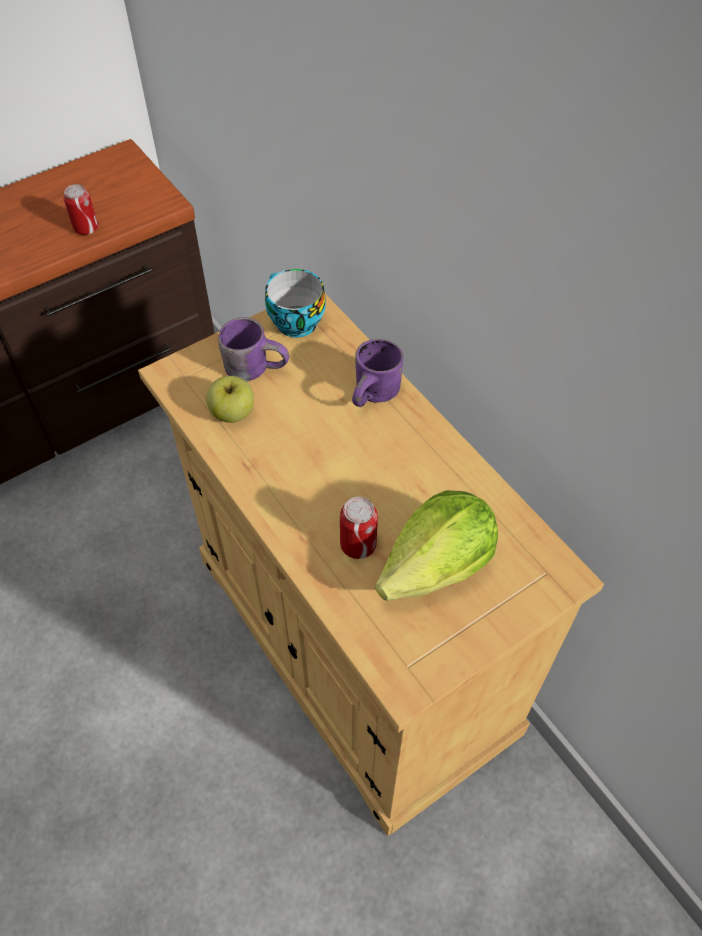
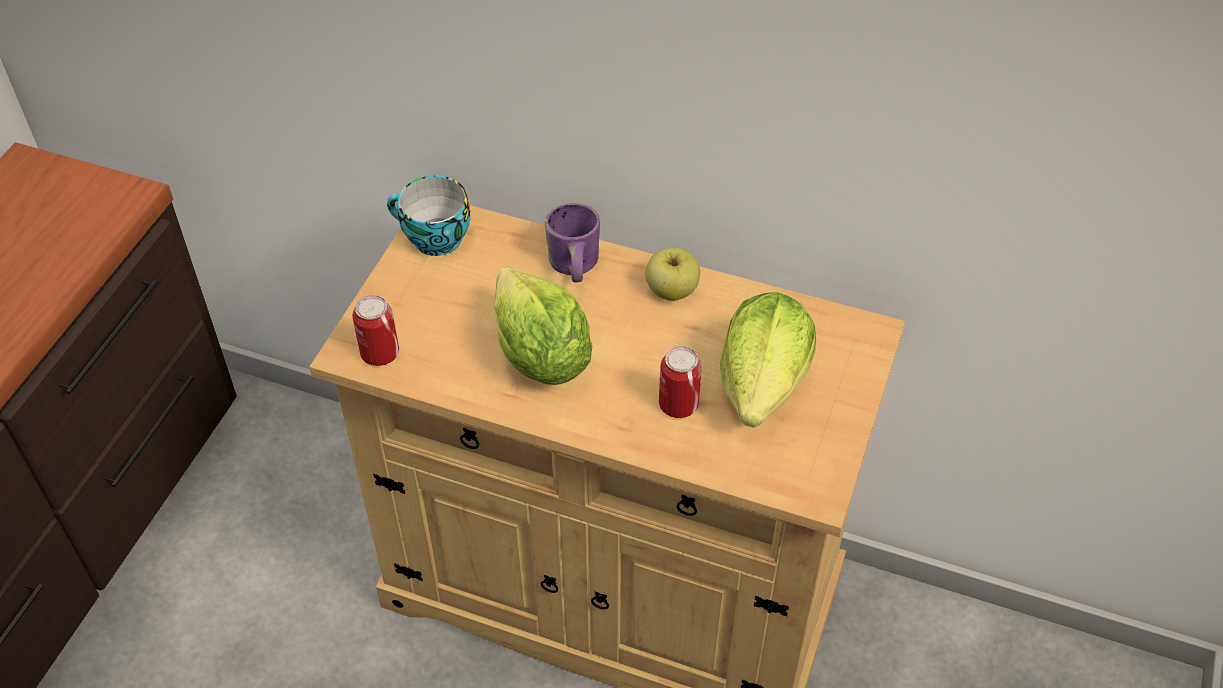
camera: 35 degrees left, 5 degrees down
(86, 228) = (57, 266): can -> can (380, 353)
(233, 413) = (451, 355): apple -> apple (671, 290)
(256, 366) = (434, 299): purple mug -> none
(291, 448) = (540, 356): none -> lettuce

